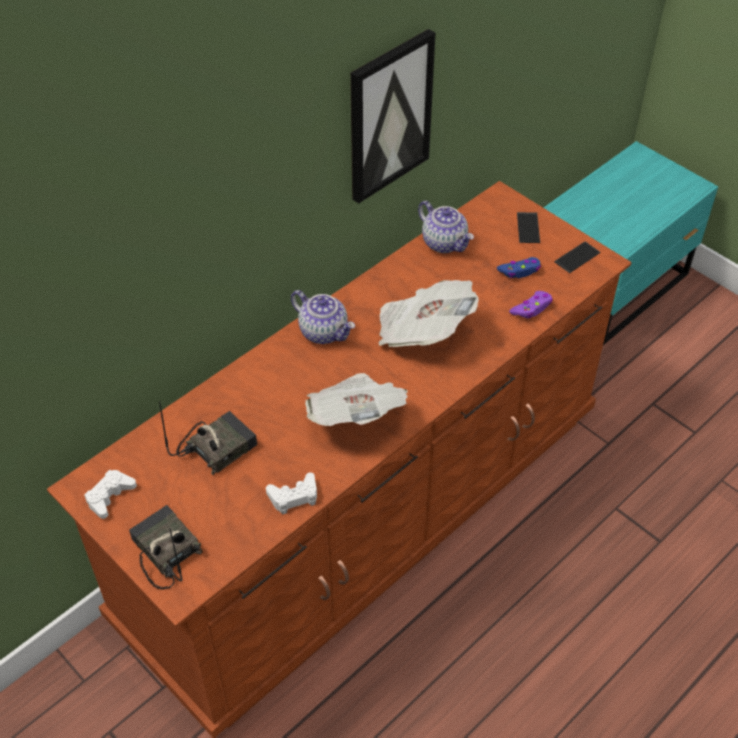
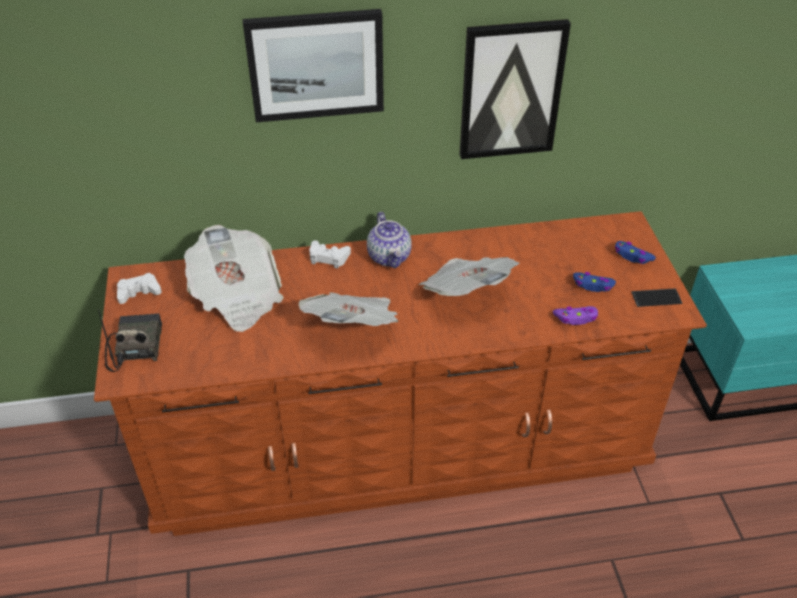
camera: 35 degrees right, 5 degrees down
(217, 447) = (237, 297): radio -> newspaper
(225, 170) = (316, 65): none -> picture
(294, 497) = (255, 359): white game controller -> white game controller (328, 257)
(445, 243) = (548, 237): teapot -> none
(528, 228) = (632, 256): phone -> blue game controller

